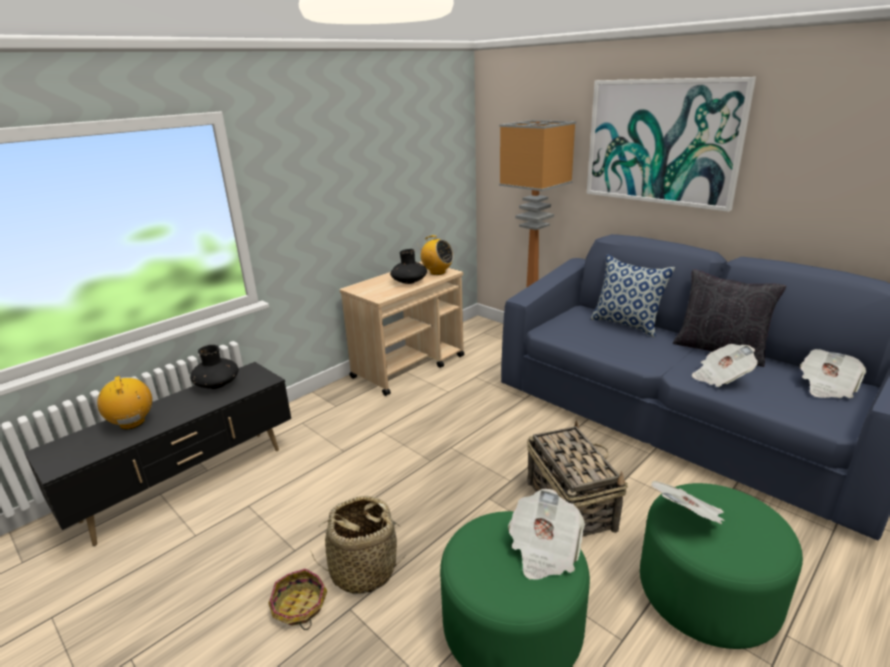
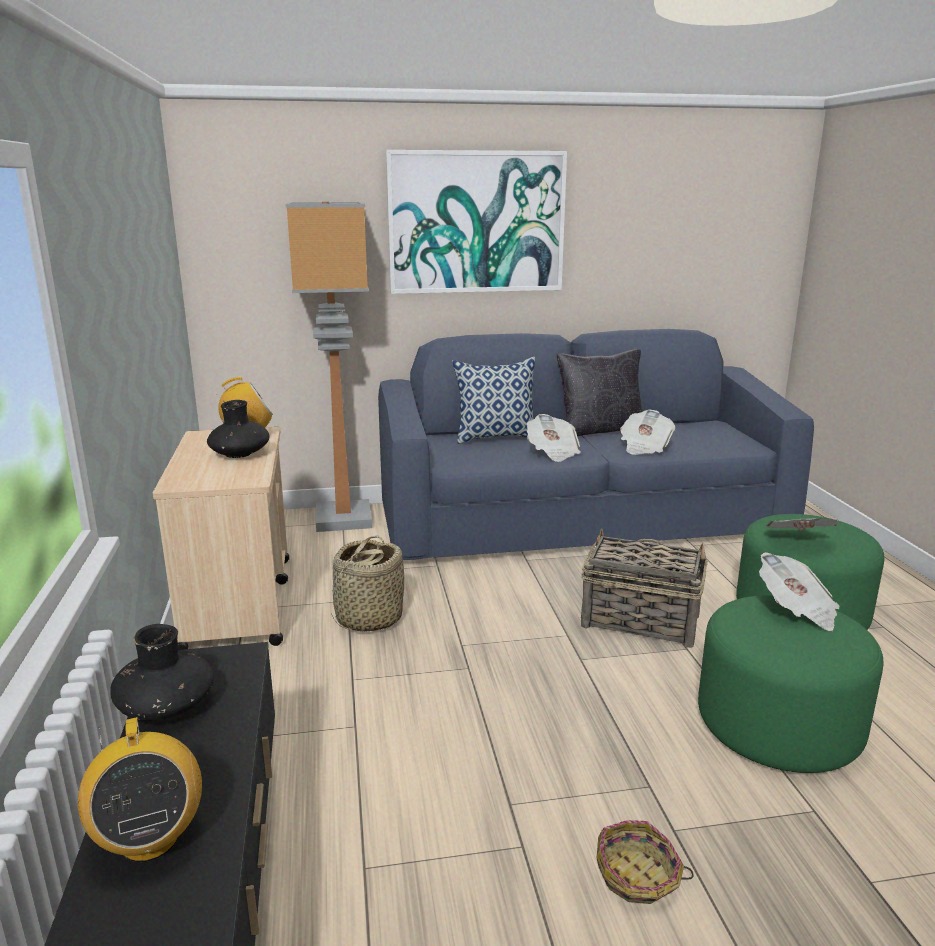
camera: 55 degrees left, 5 degrees down
(132, 423) = (149, 840): radio -> radio turned 120 degrees counterclockwise
(363, 570) = (616, 795): basket -> basket (368, 618)
(826, 386) = (701, 429): newspaper -> newspaper (553, 452)

